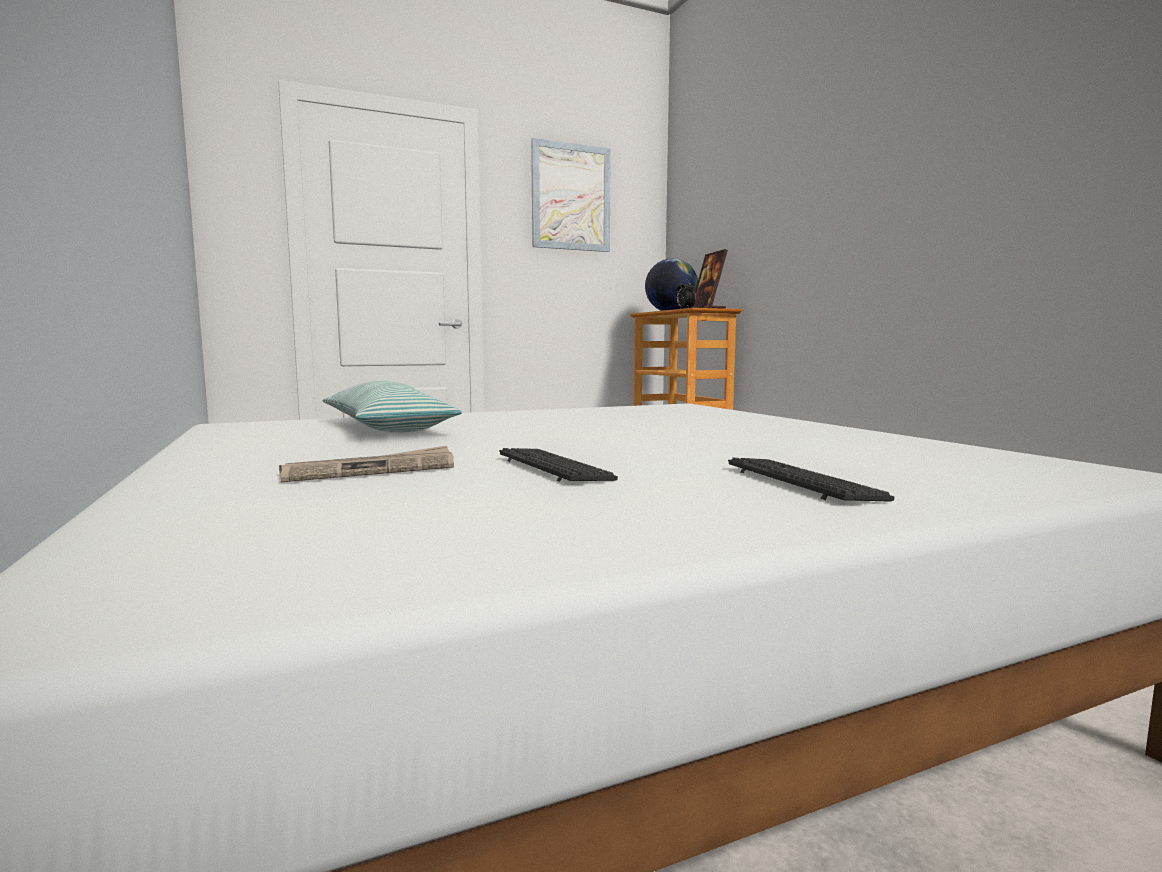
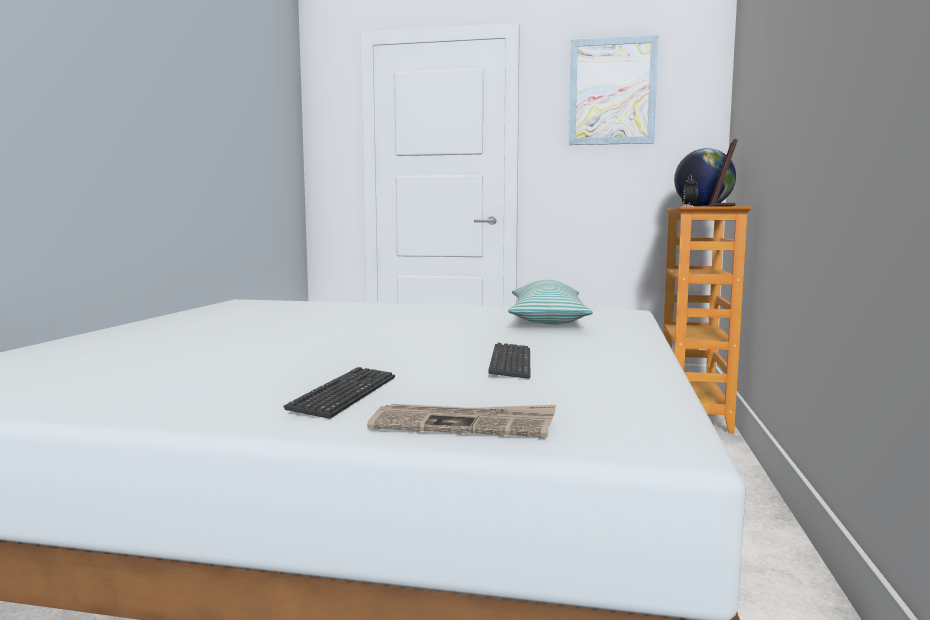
camera: 35 degrees right, 0 degrees up
(371, 470) = (178, 344): newspaper -> newspaper (464, 425)
(386, 428) = (307, 313): pillow -> pillow (547, 319)
(553, 468) = (261, 357): keyboard -> keyboard (511, 363)

